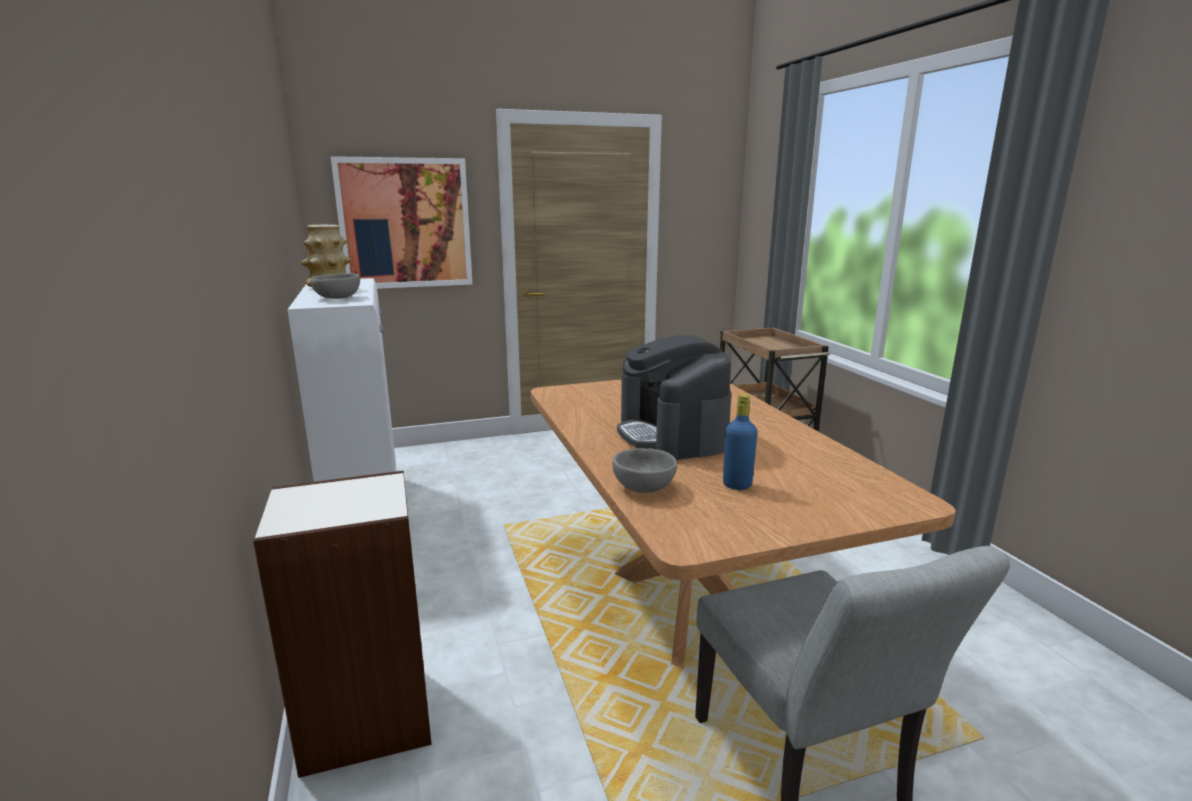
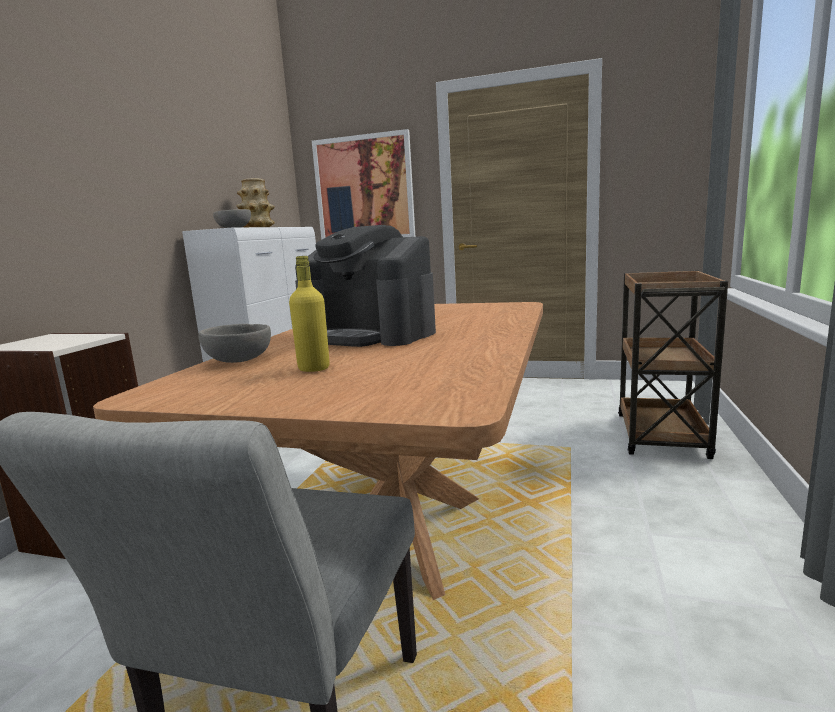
camera: 35 degrees right, 5 degrees down
(672, 435) = (370, 334): coffee machine -> coffee machine turned 75 degrees counterclockwise
(737, 485) = (314, 368): blue bottle -> yellow bottle

